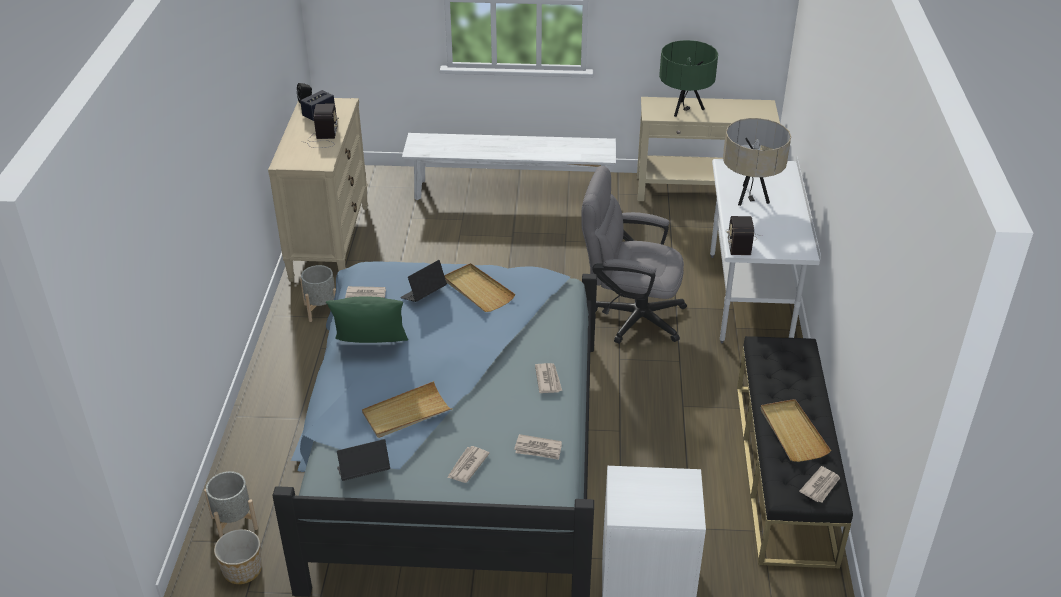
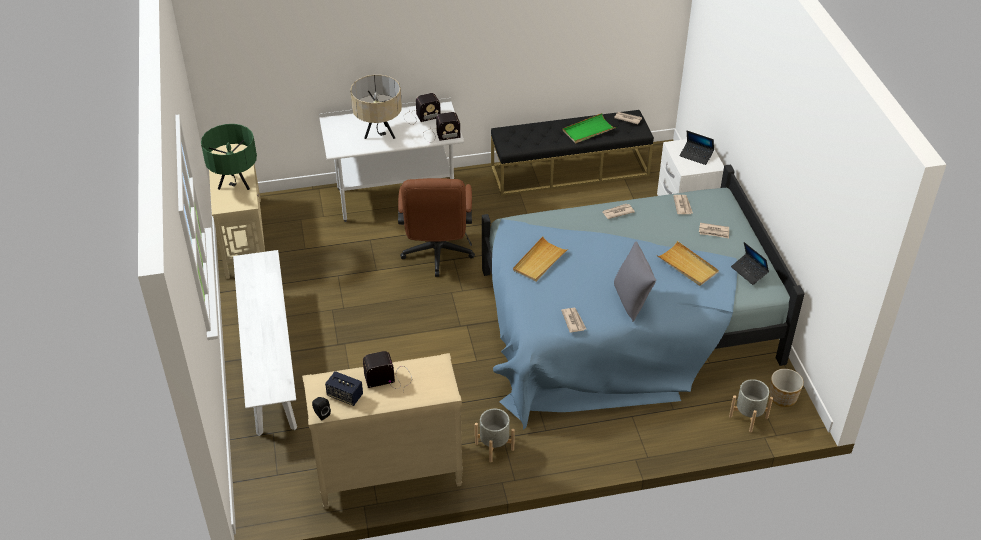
camera: 105 degrees left, 5 degrees up
(371, 347) = (631, 301): green pillow -> grey pillow
(423, 295) = (558, 289): laptop -> laptop (696, 155)
(629, 316) = (437, 255): grey office chair -> brown office chair
(785, 230) = (420, 116): none -> radio
(792, 432) = (588, 130): beige tray -> green tray

